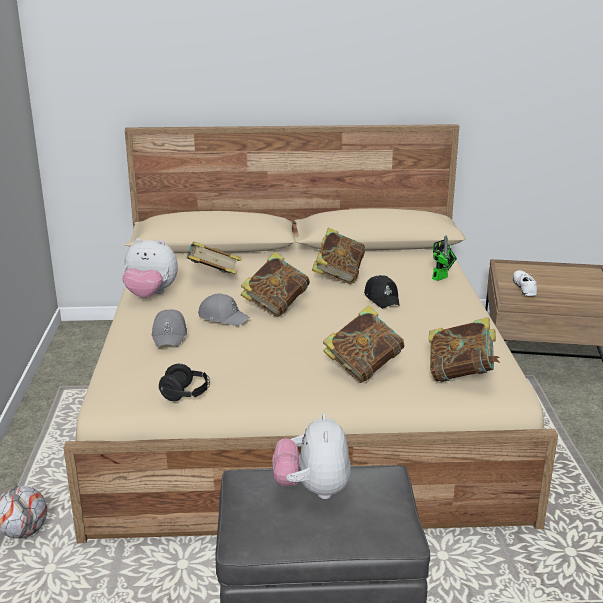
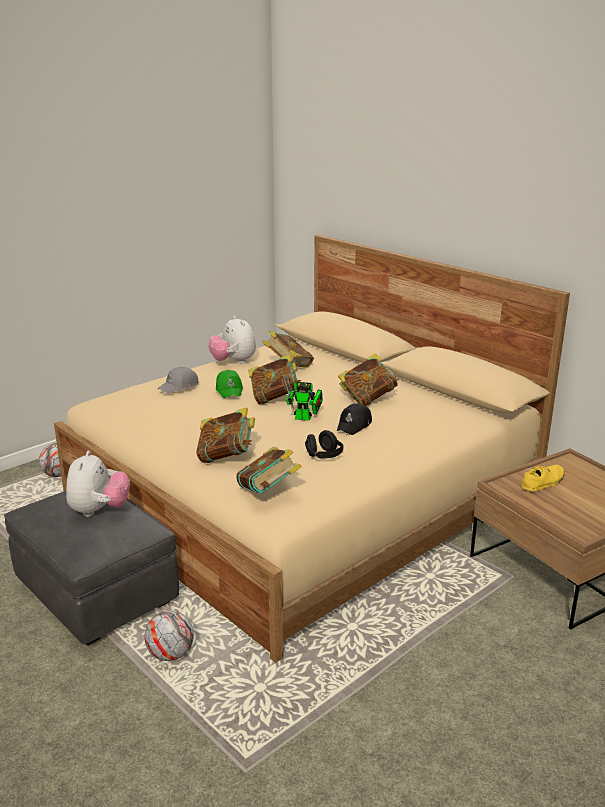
camera: 50 degrees right, 0 degrees up
(186, 395) = (116, 420): black headphones -> black headphones (324, 456)
(223, 317) = (229, 390): grey cap -> green cap
(312, 490) = (99, 510): plush toy -> plush toy turned 135 degrees clockwise
(441, 277) = (439, 432): toy robot -> toy robot (305, 418)
(475, 585) = (170, 654): none -> football
(524, 287) = (543, 482): white shoe -> yellow shoe

